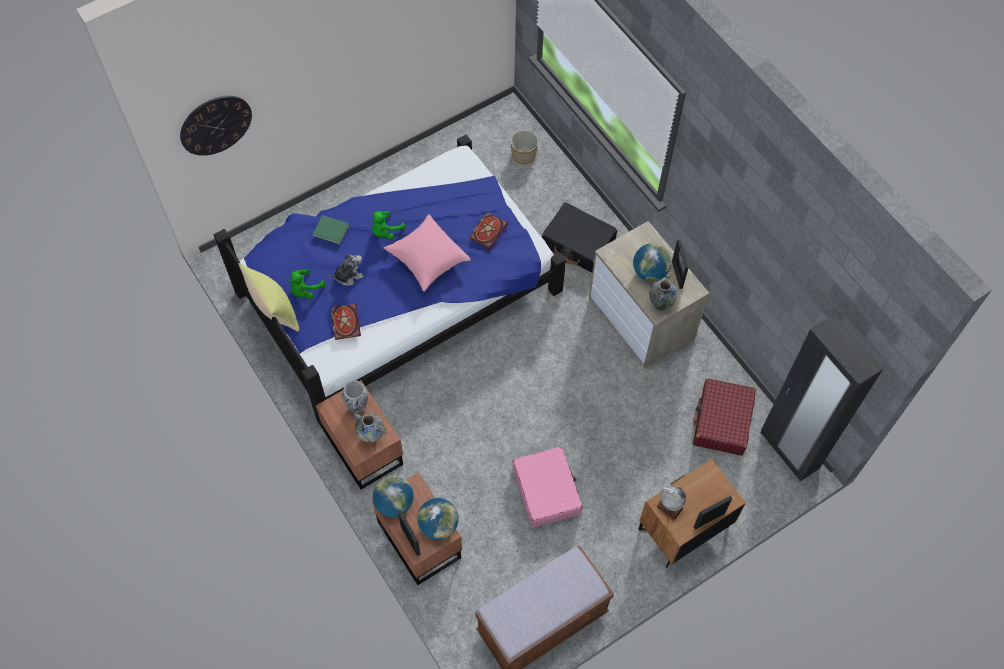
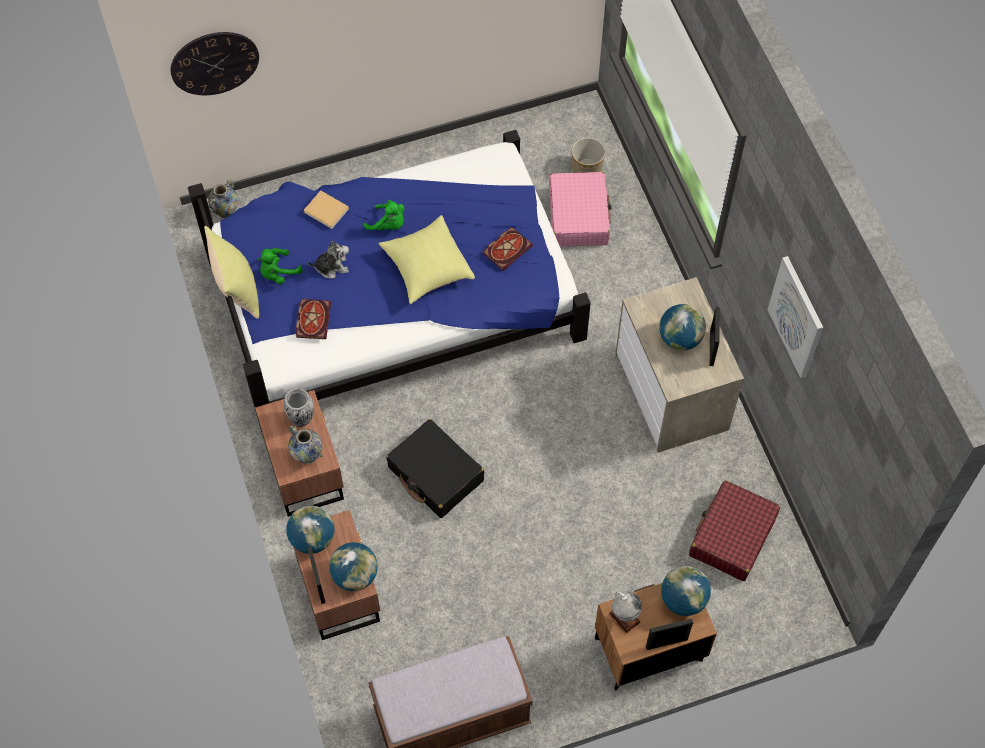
camera: 15 degrees right, 0 degrees up
(332, 231) = (327, 211): green book -> beige book
(385, 231) = (388, 225): green plush toy -> green plush toy turned 120 degrees counterclockwise
(427, 260) = (426, 268): pink pillow -> yellow pillow
(546, 491) = (500, 568): pink suitcase -> pink suitcase (578, 216)
(578, 243) = (621, 287): black suitcase -> black suitcase (436, 474)
(660, 304) = (681, 379): vase -> vase (226, 212)
(711, 481) = (683, 599): none -> globe
(757, 232) = (797, 317): none -> picture
(788, 451) = (802, 589): black wardrobe -> none

